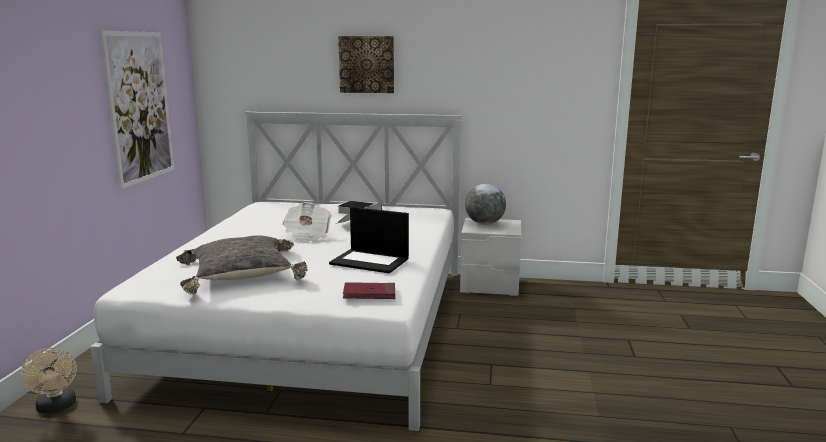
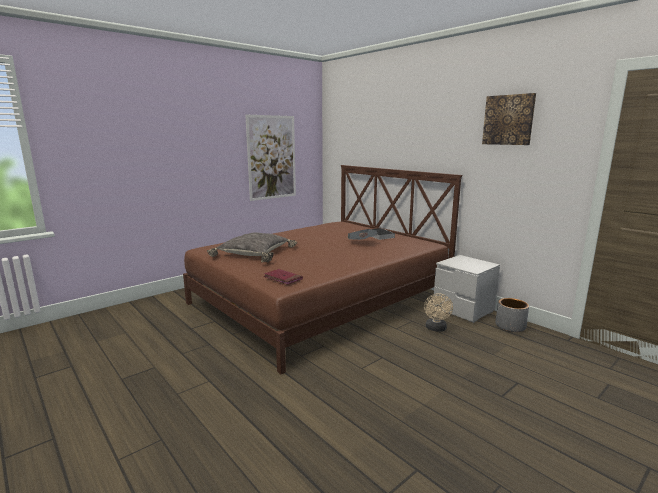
camera: 40 degrees right, 0 degrees up
(56, 407) = (171, 300): beige fan -> beige fan (436, 329)
(307, 236) = (320, 242): newspaper -> none
(315, 325) = (320, 300): white bed -> brown bed
(367, 64) = (406, 135): picture -> picture (508, 120)
(371, 261) = (322, 262): laptop -> none
(484, 223) = (465, 261): globe -> none
(551, 289) = (510, 326): none -> grey planter

